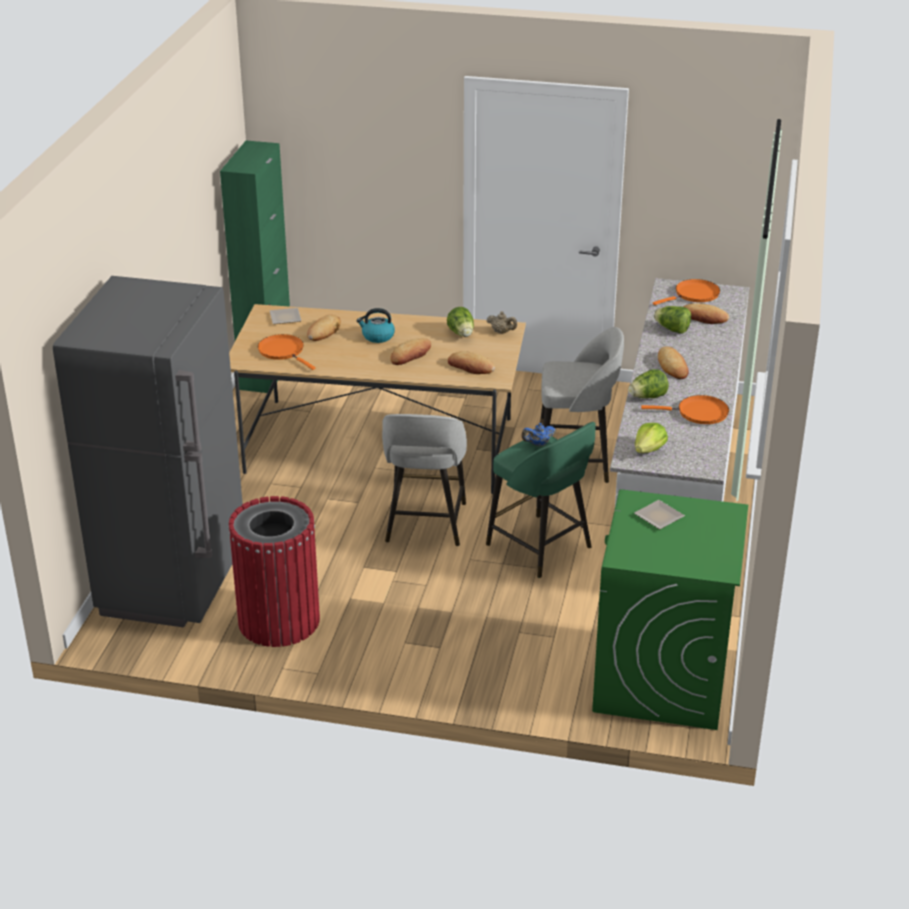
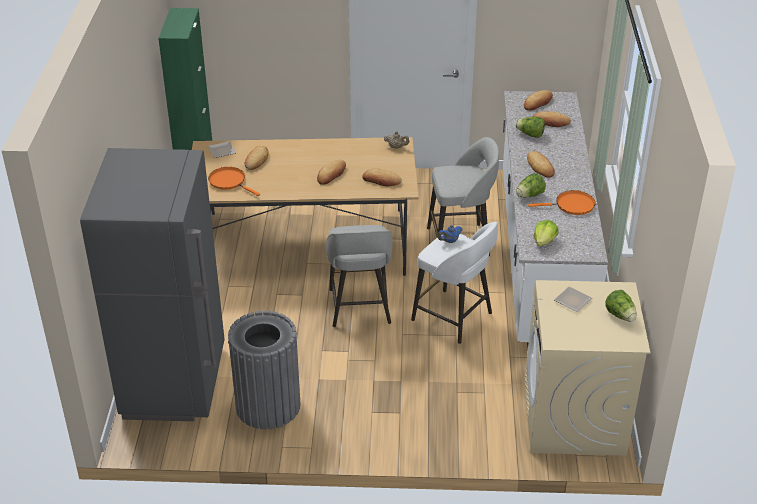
camera: 10 degrees left, 5 degrees up
(279, 621) = (268, 406): red trash can -> grey trash can
(377, 336) = (300, 161): kettle -> none
(462, 334) = (366, 152): lettuce -> lettuce (620, 315)
(541, 547) = (454, 317): green stool -> white stool
(661, 678) = (574, 418): green washing machine -> beige washing machine
(694, 295) = (538, 103): orange frying pan -> bread

